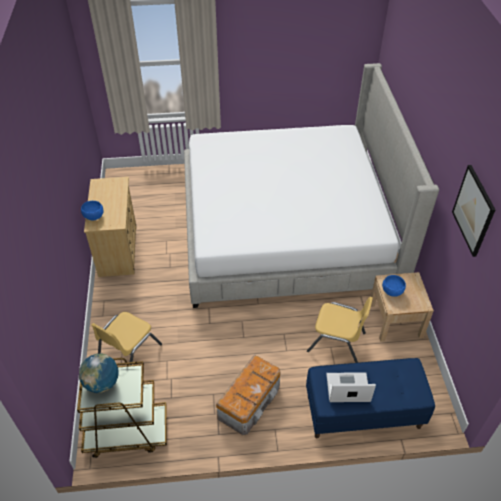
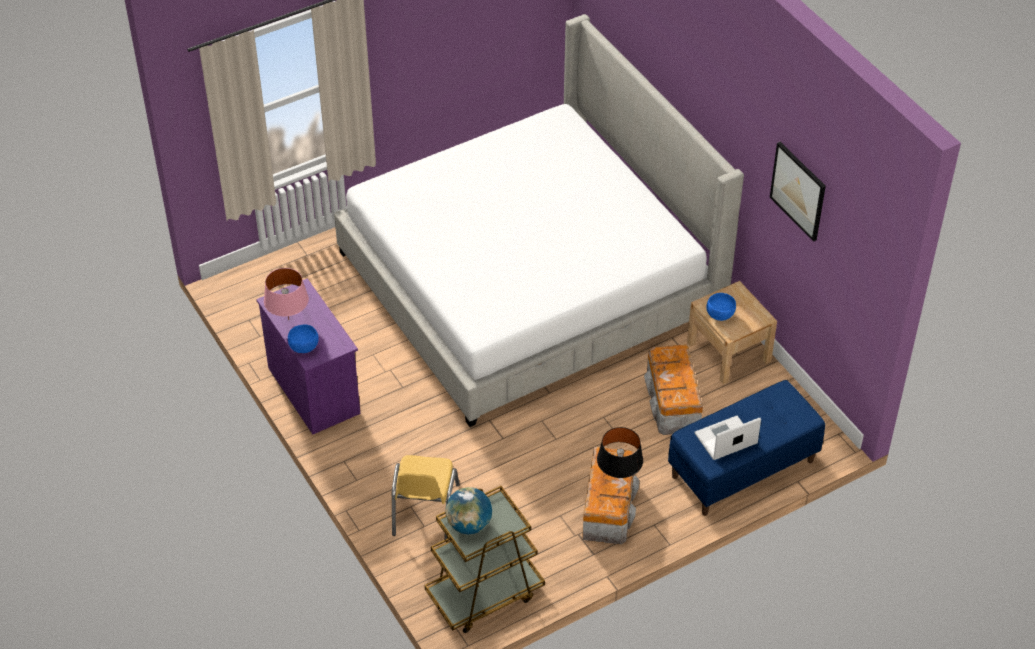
camera: 25 degrees left, 0 degrees up
(98, 197) = (289, 320): none -> pink table lamp
(118, 250) = (313, 390): beige dresser -> purple dresser
(257, 386) = (618, 478): none -> black table lamp
(337, 342) = (672, 403): yellow chair -> storage box

